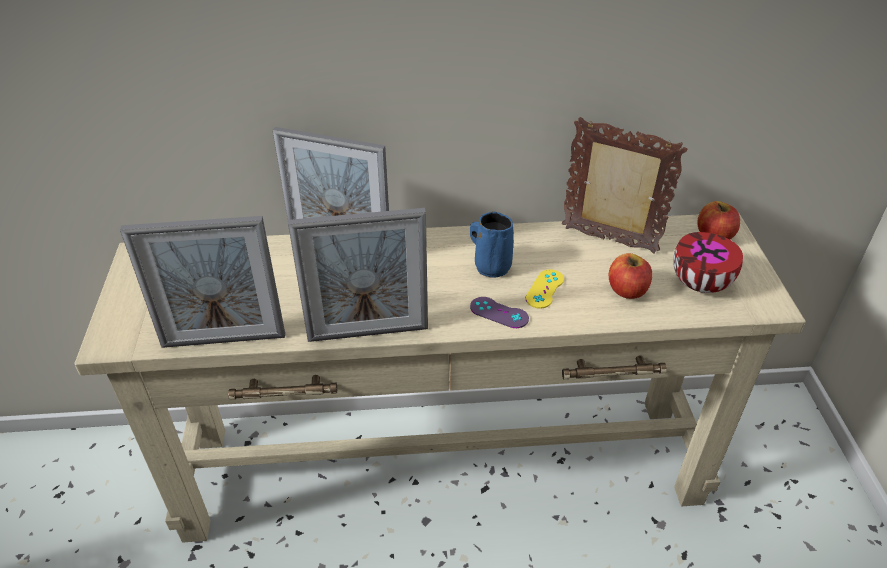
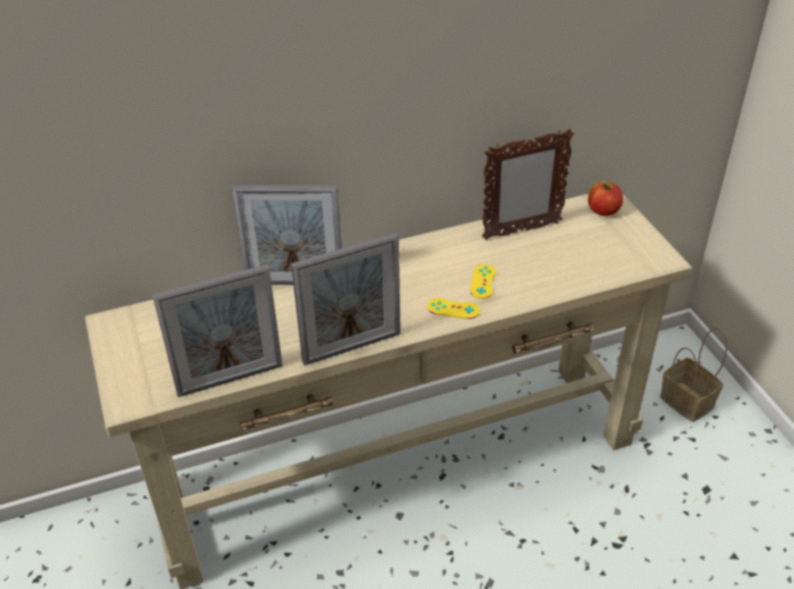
camera: 15 degrees left, 0 degrees up
(491, 266) = (431, 271): blue mug -> none
(499, 313) = (453, 309): purple game controller -> yellow game controller
(609, 241) = (521, 231): picture frame -> picture frame turned 150 degrees clockwise
(627, 290) = (549, 270): apple -> none
(701, 284) = (605, 253): bowl -> none
(784, 471) = (689, 402): none -> basket

